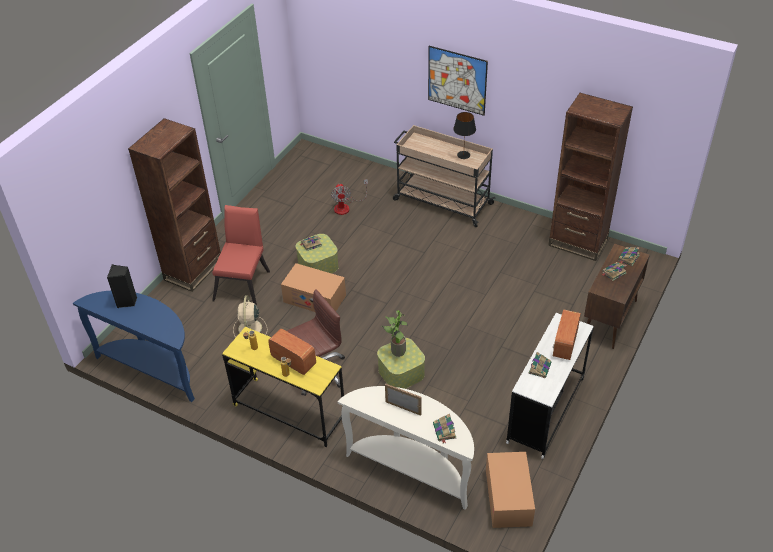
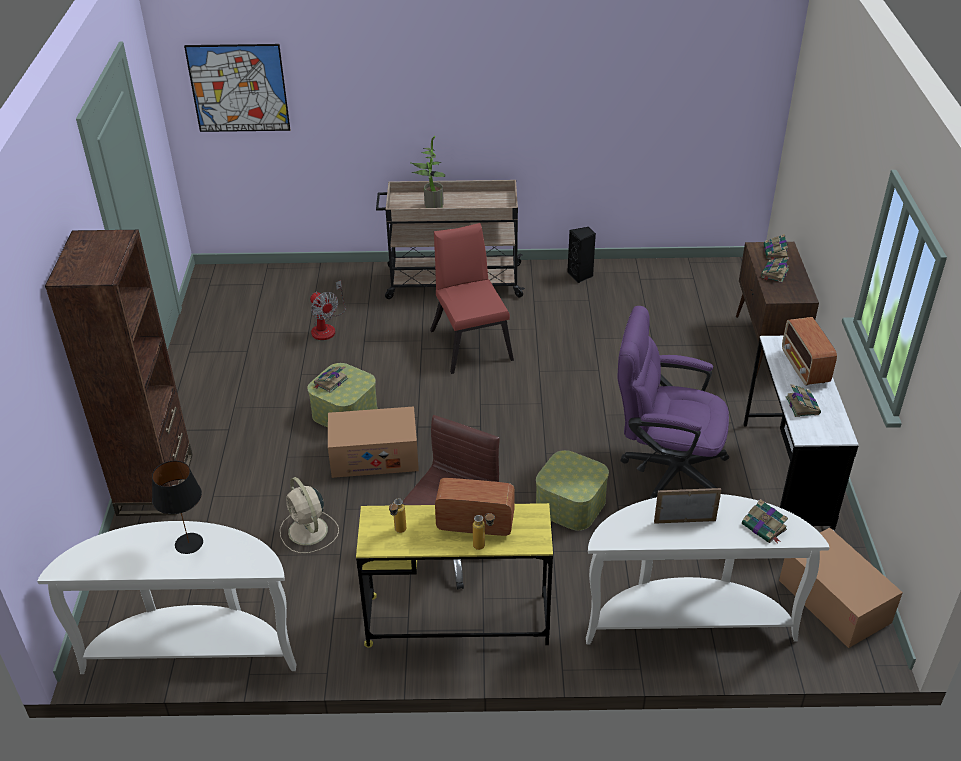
camera: 30 degrees left, 5 degrees down
(127, 301) = (137, 542): black speaker -> black speaker (581, 275)
(153, 368) = (193, 648): blue console table -> white console table
(243, 283) = (250, 473): red chair -> red chair (470, 341)
(396, 350) = (561, 472): potted plant -> potted plant (431, 207)
(457, 80) = (449, 93): picture -> picture (238, 88)
(463, 155) = (479, 199): black table lamp -> black table lamp (189, 543)
(474, 374) = (665, 468): none -> purple office chair
(578, 242) = (657, 275): brown bookcase -> none

